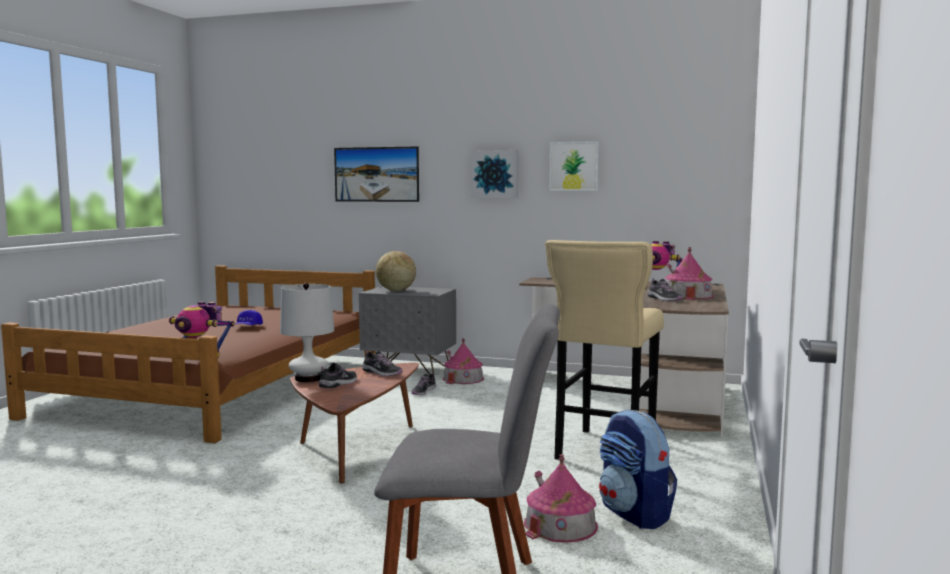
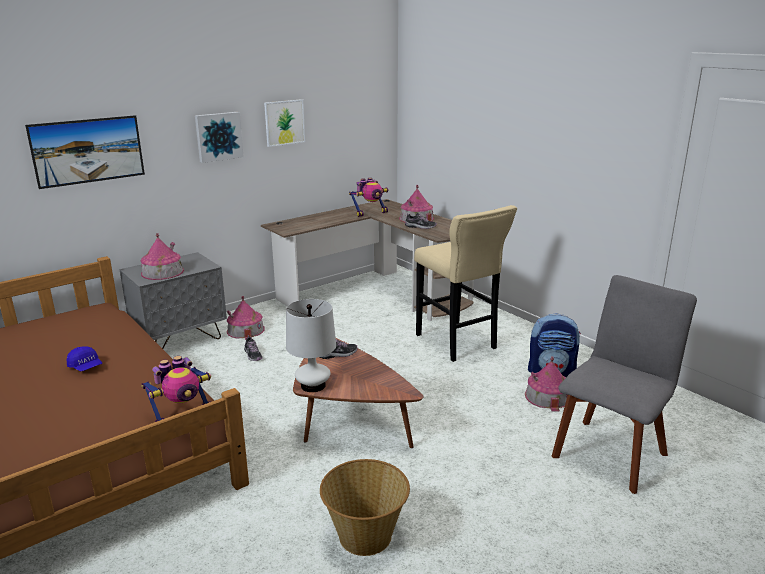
camera: 55 degrees left, 15 degrees up
(170, 500) = (365, 536): none -> basket
(339, 384) = (347, 378): shoe -> none
(395, 291) = (162, 272): globe -> toy house

